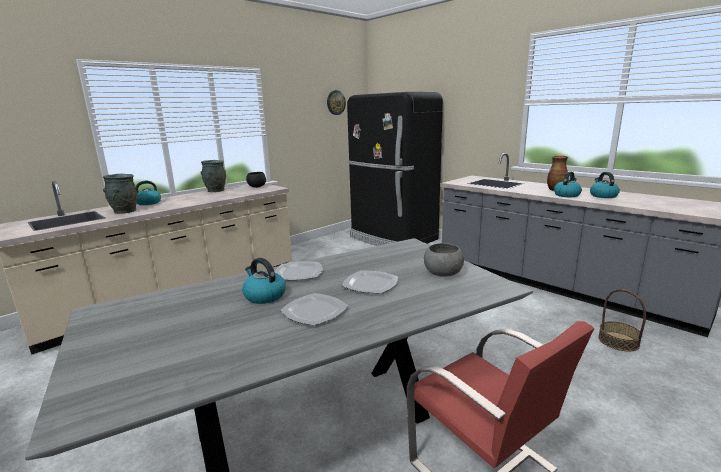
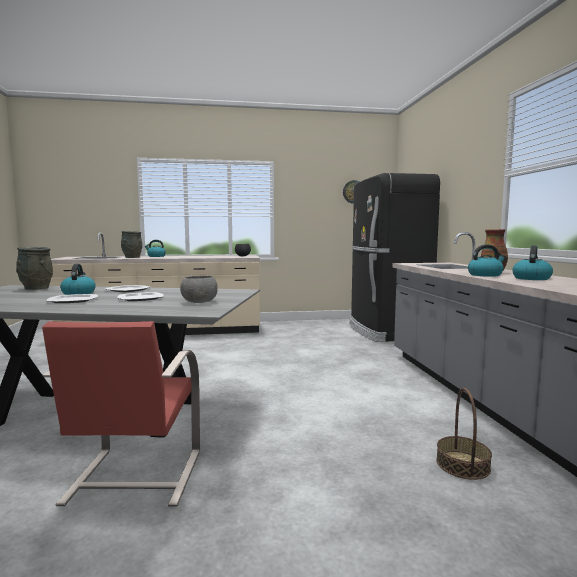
camera: 35 degrees right, 10 degrees down
(215, 190) = (212, 255): grey vase -> grey vase (36, 288)

